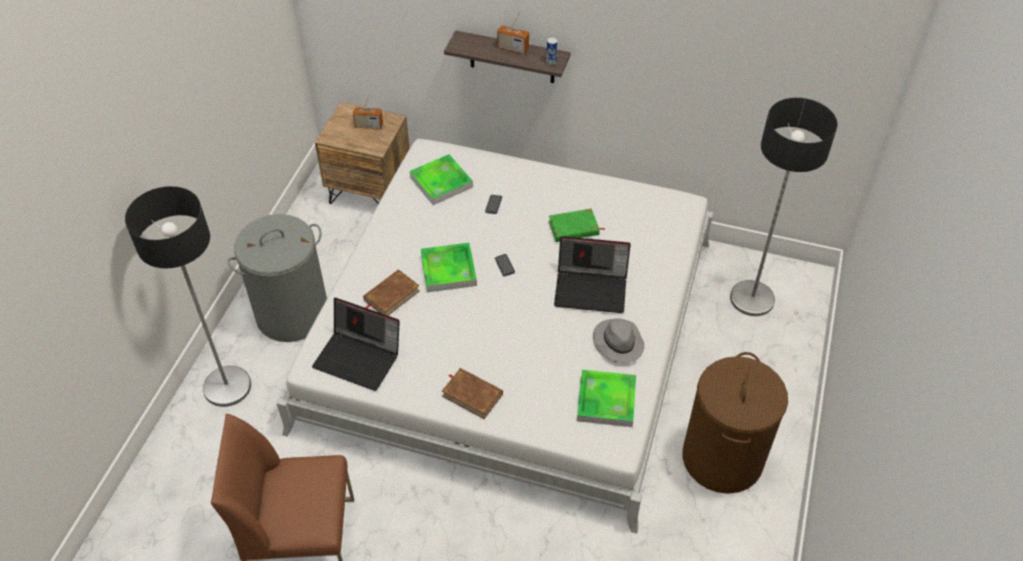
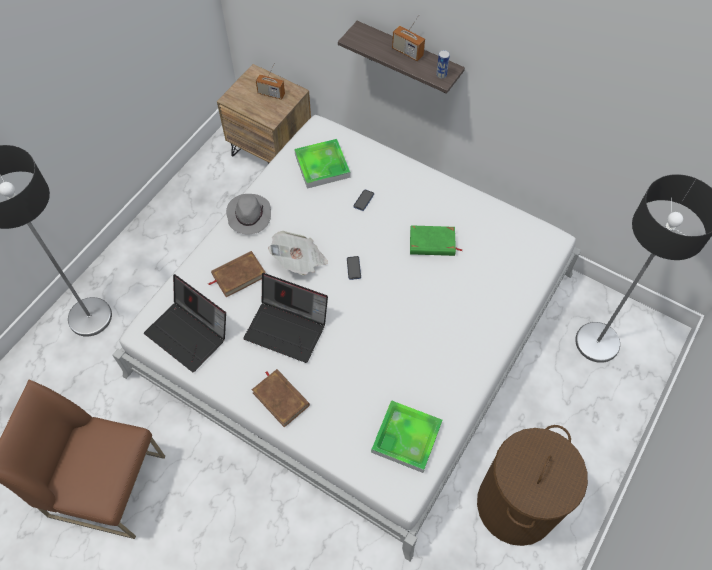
camera: 15 degrees right, 10 degrees up
(292, 313) = (167, 258): grey laundry basket -> none
(448, 270) = (299, 261): tray -> newspaper
(592, 288) = (430, 312): laptop -> laptop (288, 328)
(618, 342) = (437, 376): grey hat -> grey hat (249, 215)

